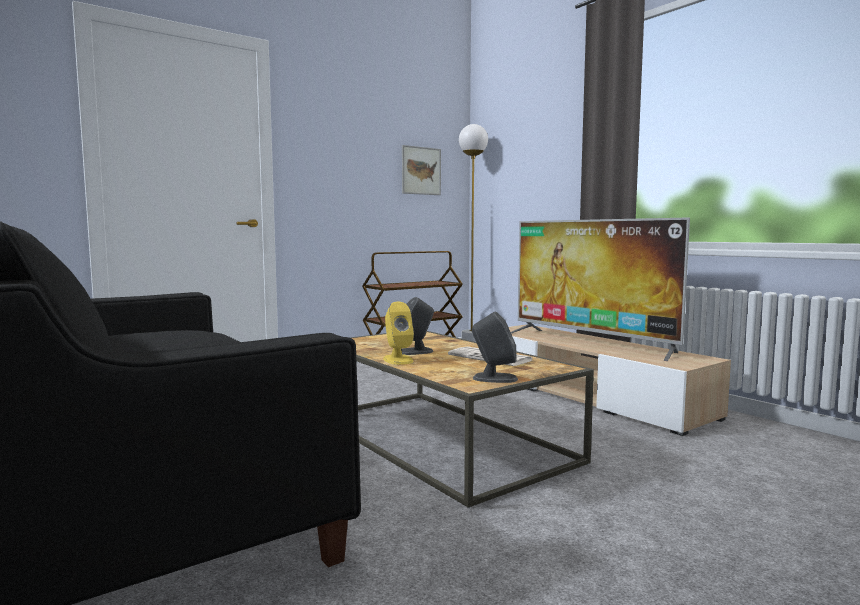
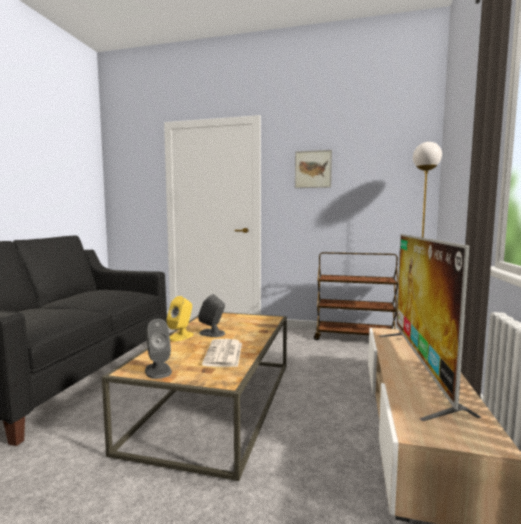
camera: 50 degrees right, 0 degrees up
(421, 171) = (382, 187): picture -> picture (313, 169)

